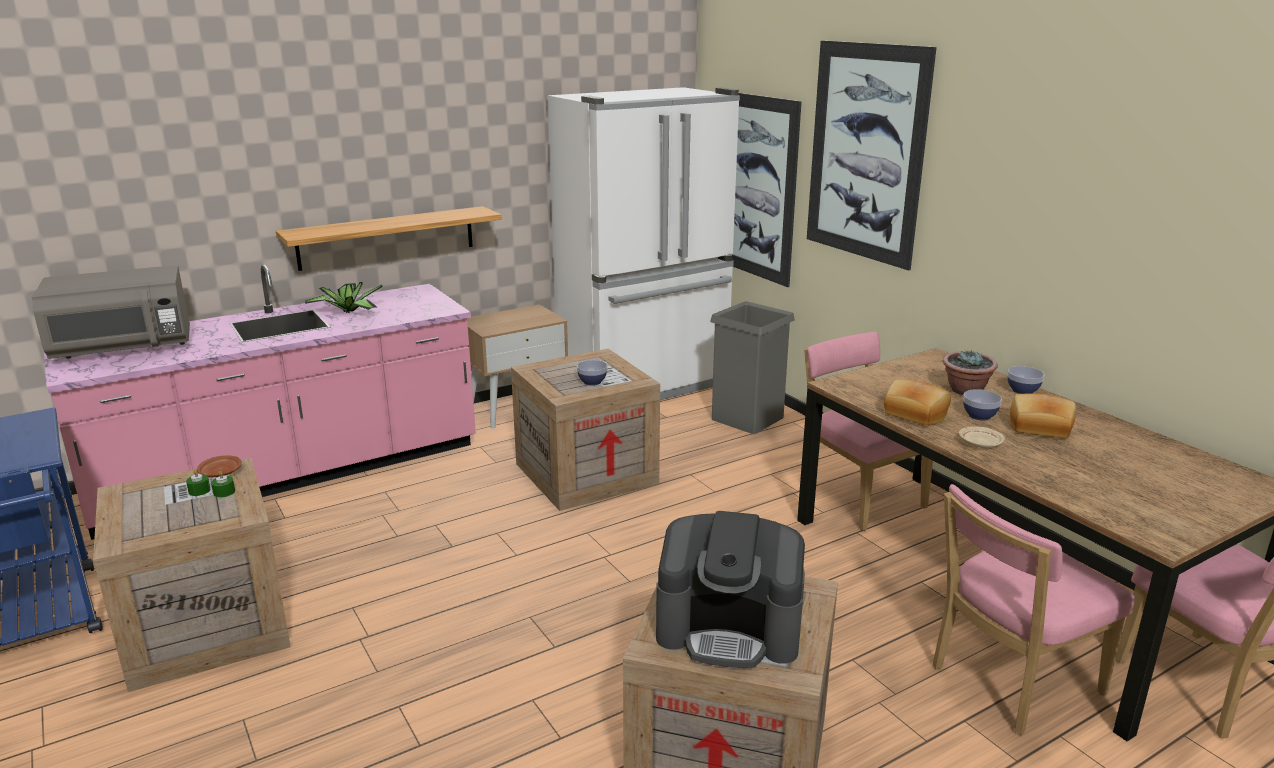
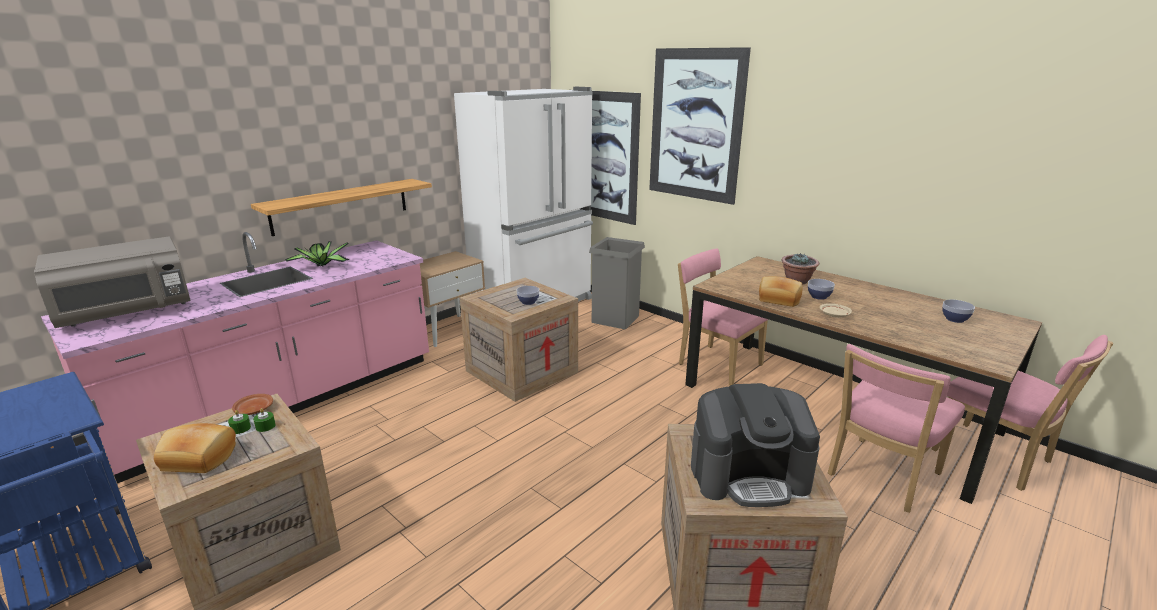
camera: 15 degrees left, 0 degrees up
(1022, 391) = (831, 278): bowl -> bowl (954, 319)
(1039, 428) = (861, 300): bread -> bread (198, 459)

